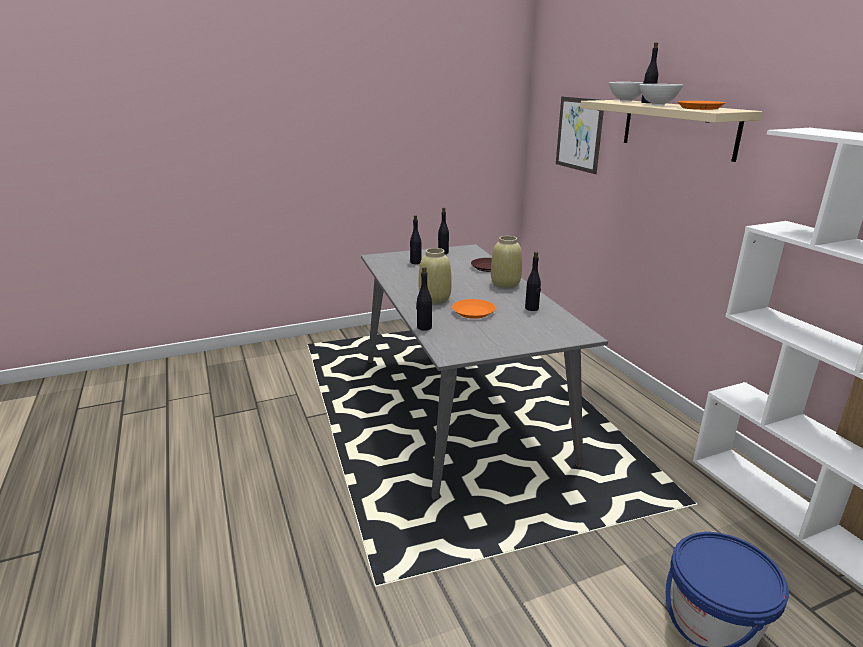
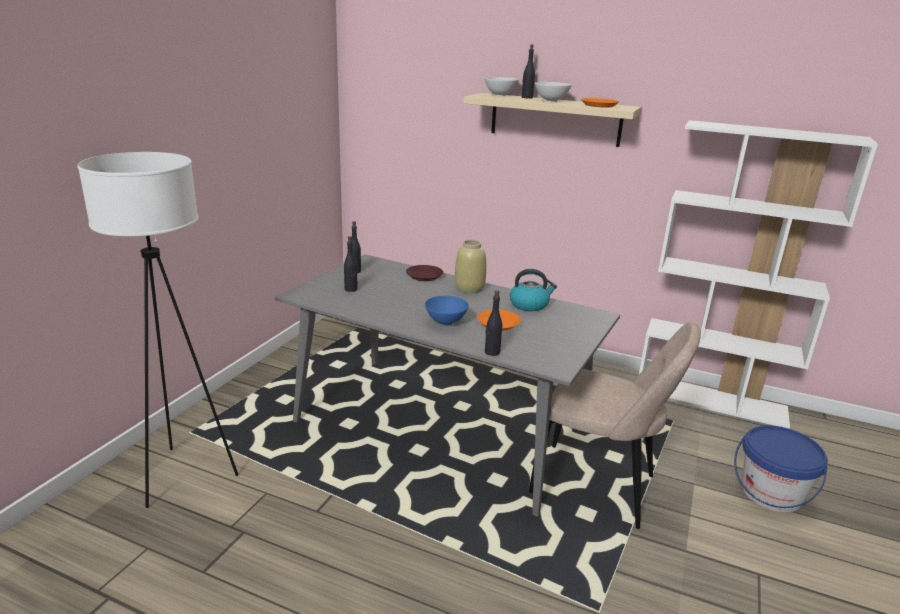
camera: 45 degrees left, 0 degrees up
(274, 365) = (185, 475): none -> white floor lamp
(434, 299) = (445, 322): beige vase -> blue bowl
(520, 510) = (599, 487): none -> beige chair
(532, 308) = (529, 305): black bottle -> kettle
(579, 134) = (426, 125): picture -> none

